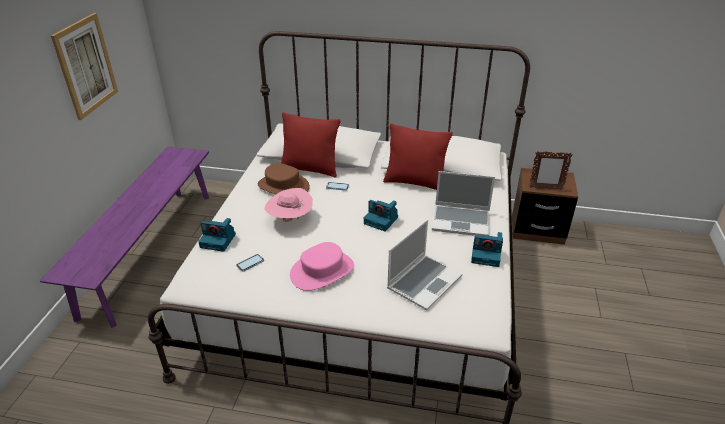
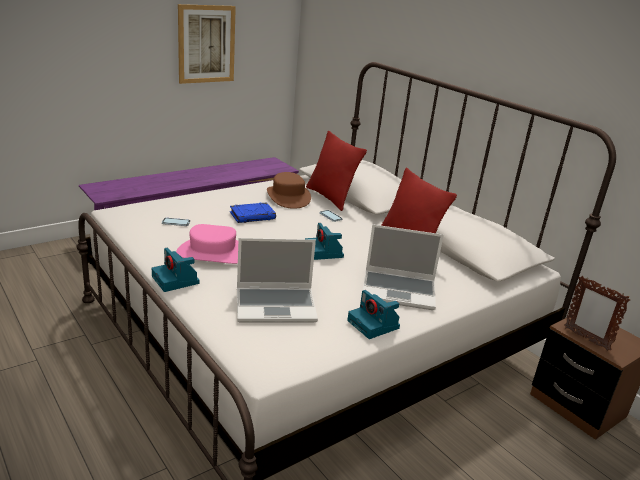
camera: 40 degrees right, 10 degrees down
(219, 240) = (183, 202): camera -> camera (176, 280)
(290, 220) = (253, 216): pink hat -> blue book
(461, 221) = (399, 291): laptop -> laptop turned 45 degrees counterclockwise

